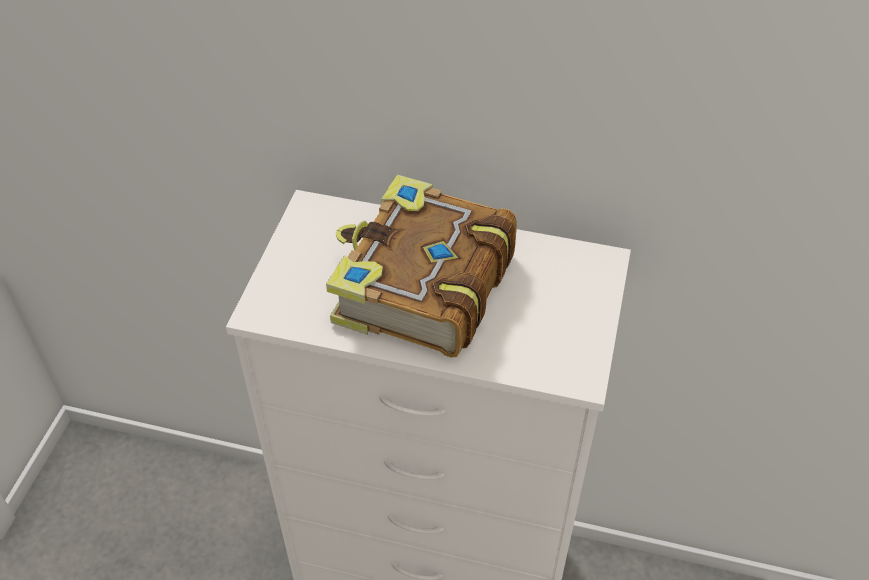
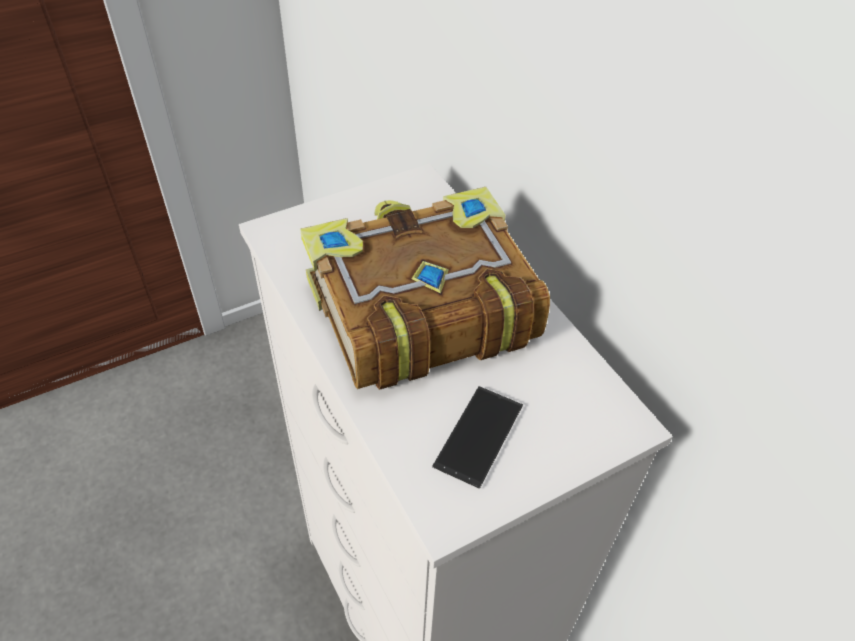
camera: 45 degrees right, 0 degrees up
(546, 327) = (478, 436): none -> phone

